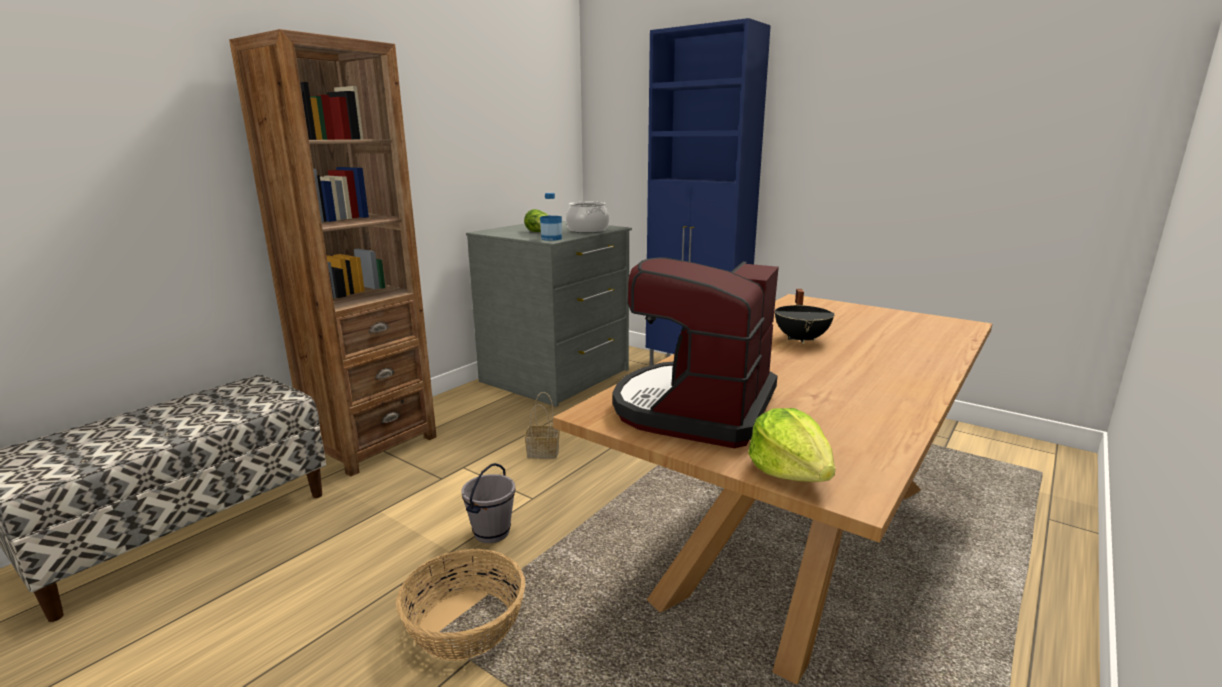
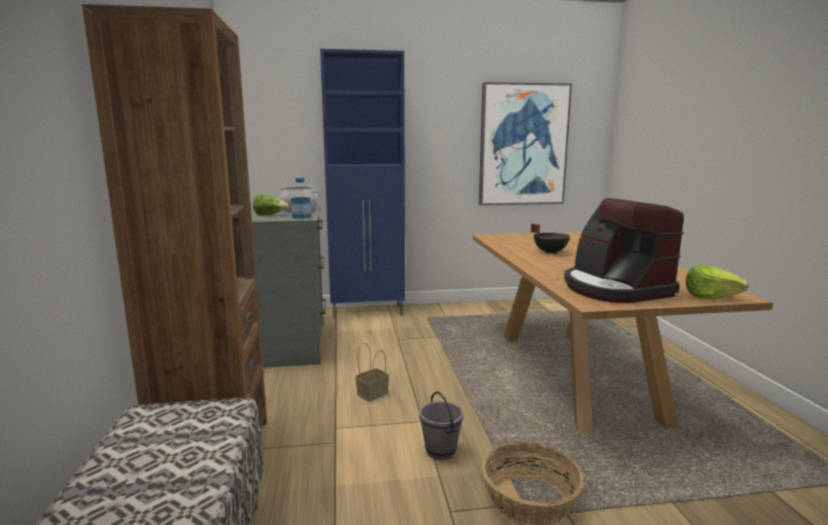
camera: 45 degrees left, 5 degrees down
(966, 157) = (523, 145): none -> picture

